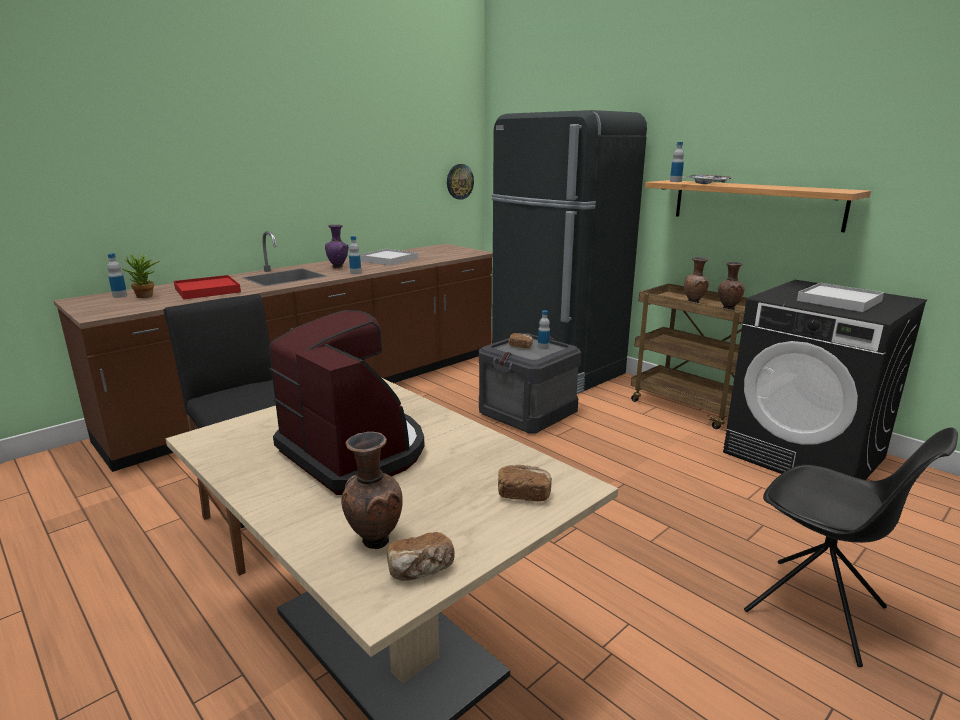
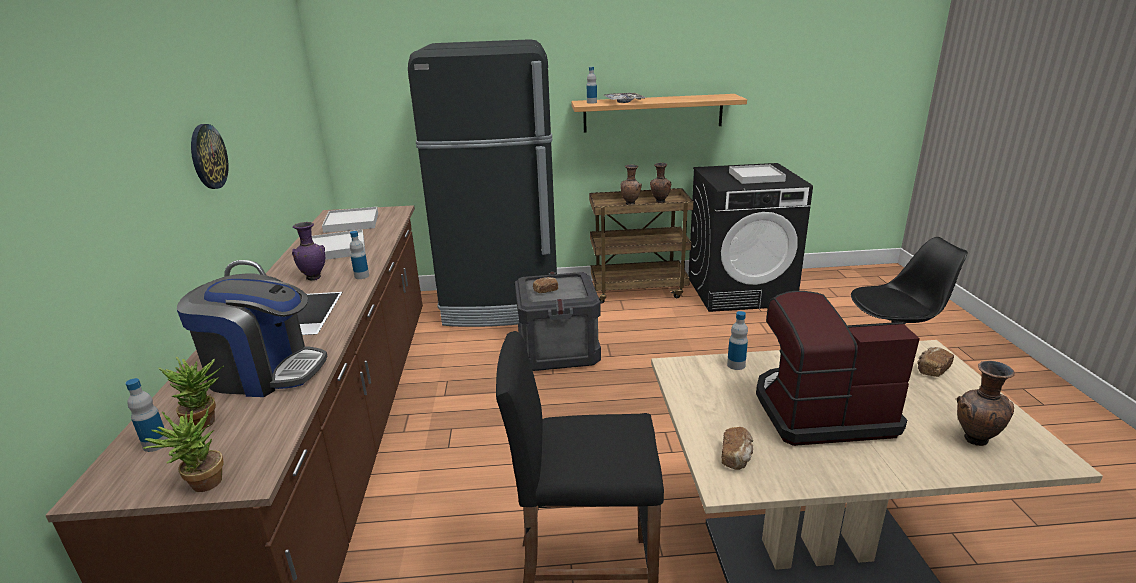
camera: 50 degrees left, 5 degrees up
(85, 311) = (200, 486): none -> potted plant
(207, 290) = (265, 372): red tray -> coffee machine
(421, 570) = (1020, 434): bread -> bread (736, 457)
(436, 251) = (351, 222): none -> white tray
(459, 181) = (310, 131): wall clock -> wall clock (208, 156)
(543, 347) = (561, 283): bottle -> bottle (736, 365)

